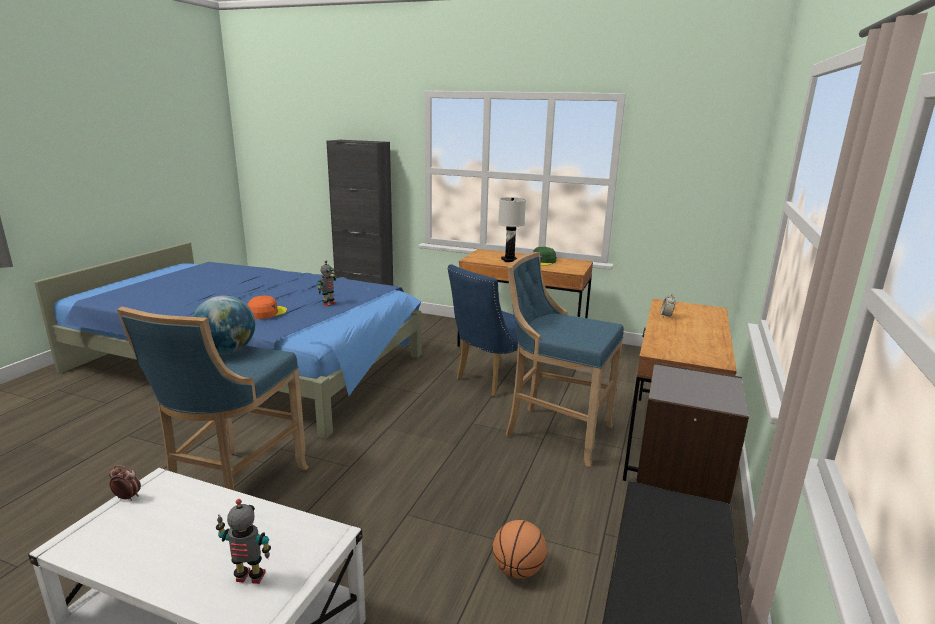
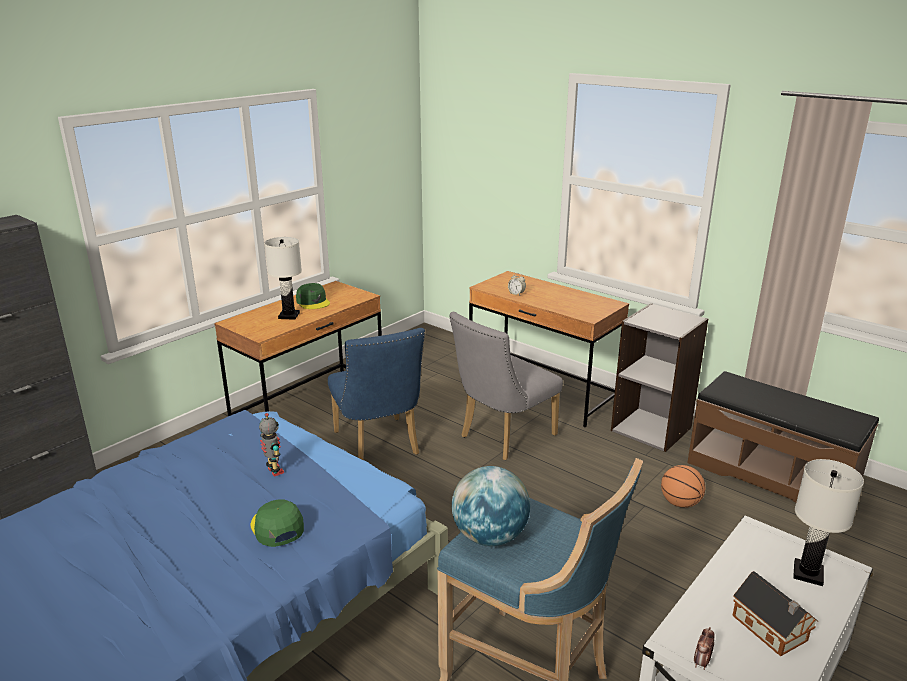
camera: 70 degrees left, 5 degrees up
(160, 543) = (771, 630): none -> toy house
(250, 578) = (808, 574): toy robot -> white table lamp
(266, 313) = (276, 527): orange cap -> green cap
(555, 432) = (502, 437): blue stool -> grey chair

